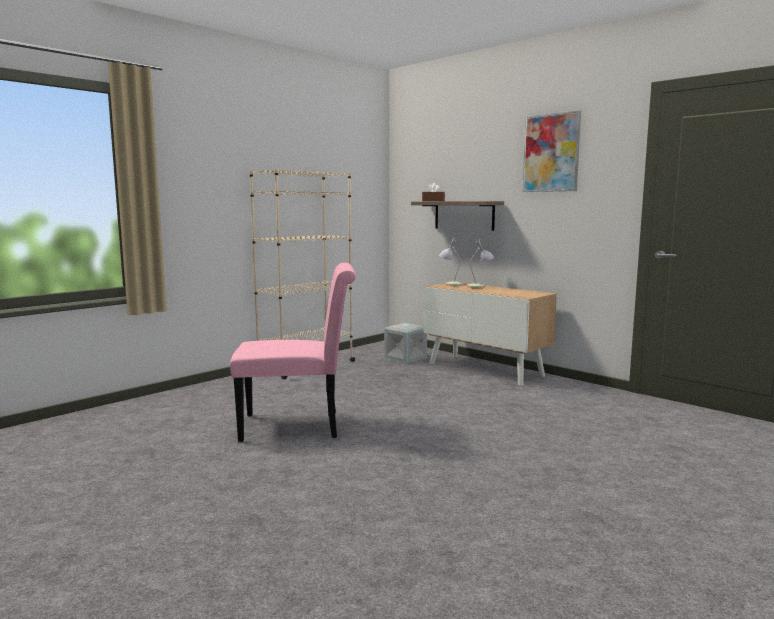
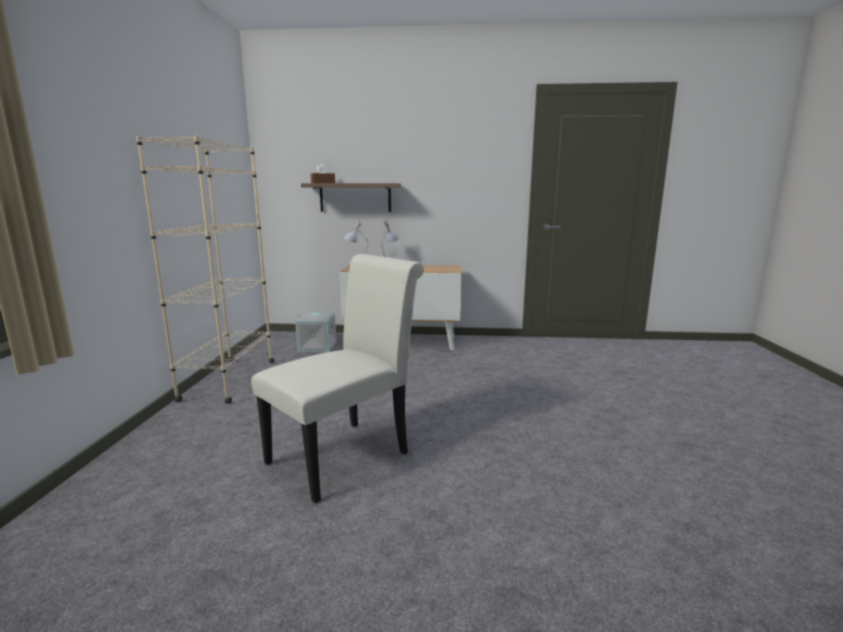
camera: 40 degrees left, 5 degrees up
(299, 425) = (346, 454): pink chair -> white chair
(551, 153) = (448, 139): picture -> none

